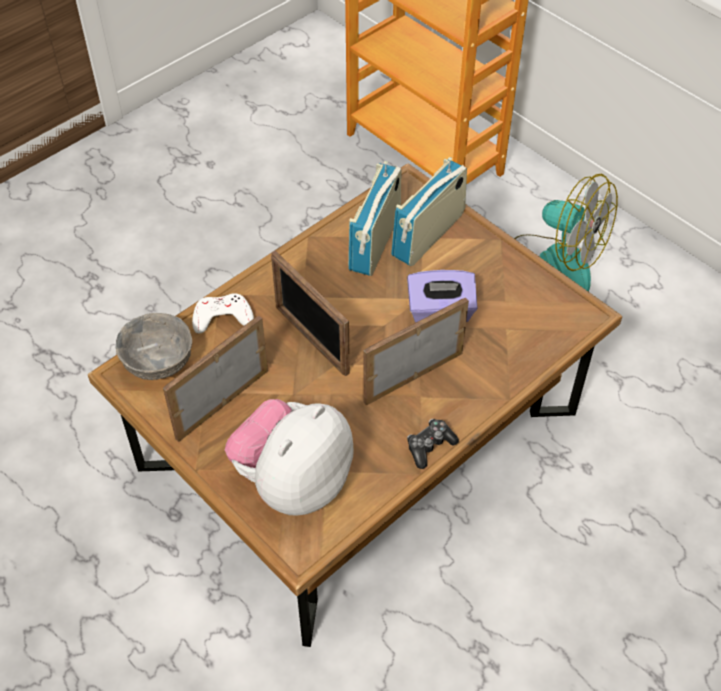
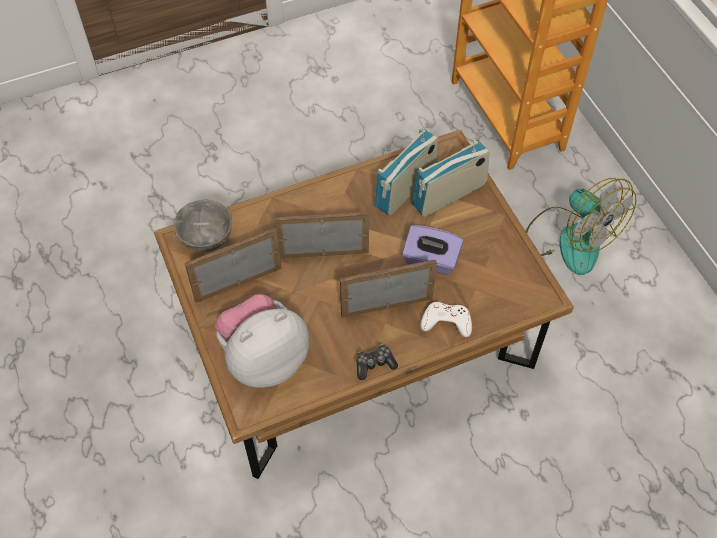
camera: 20 degrees right, 5 degrees up
(222, 317) = (266, 216): white game controller -> white game controller (446, 322)
(311, 339) = (323, 253): picture frame -> picture frame turned 105 degrees clockwise

